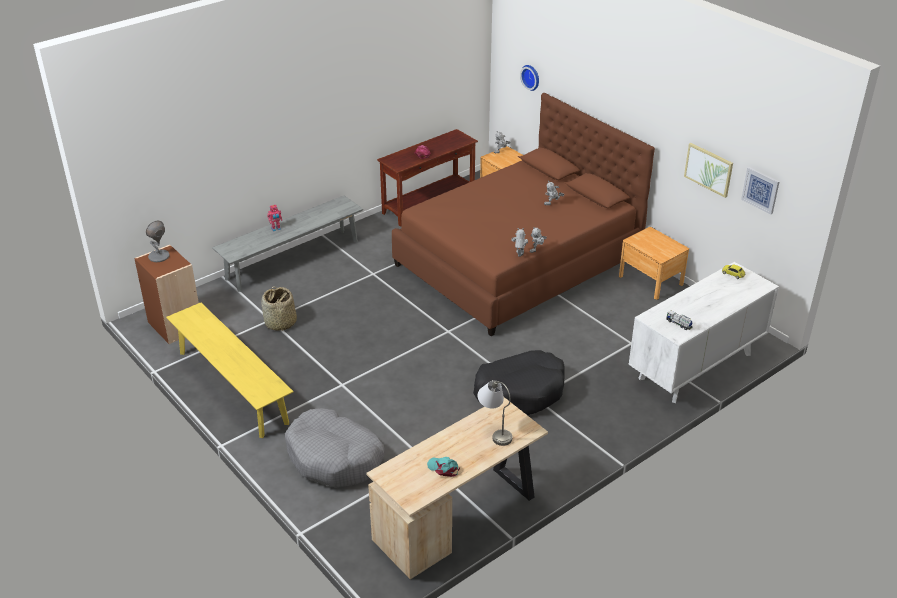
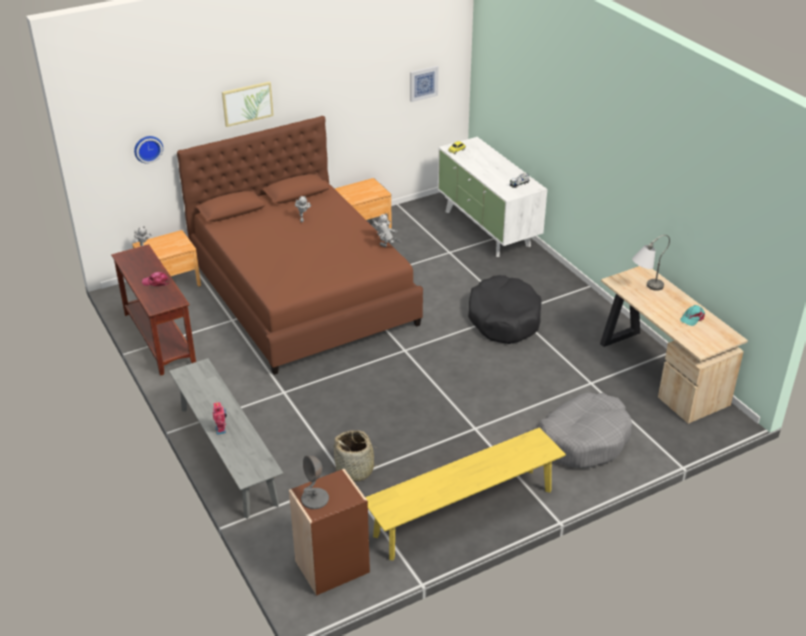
camera: 80 degrees left, 0 degrees up
(708, 169) = (374, 99): picture -> picture (247, 103)

